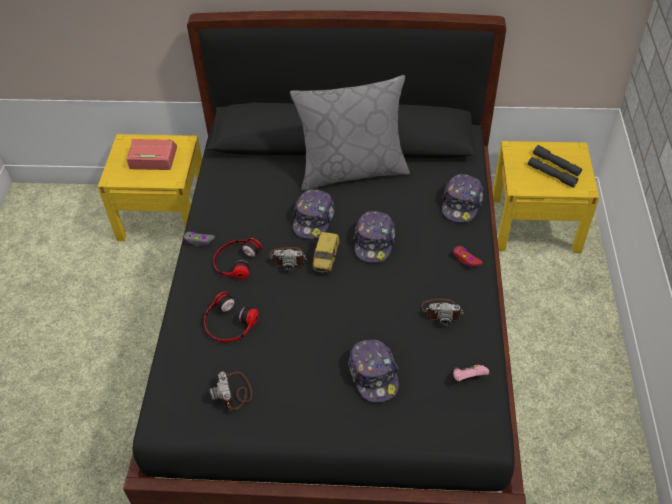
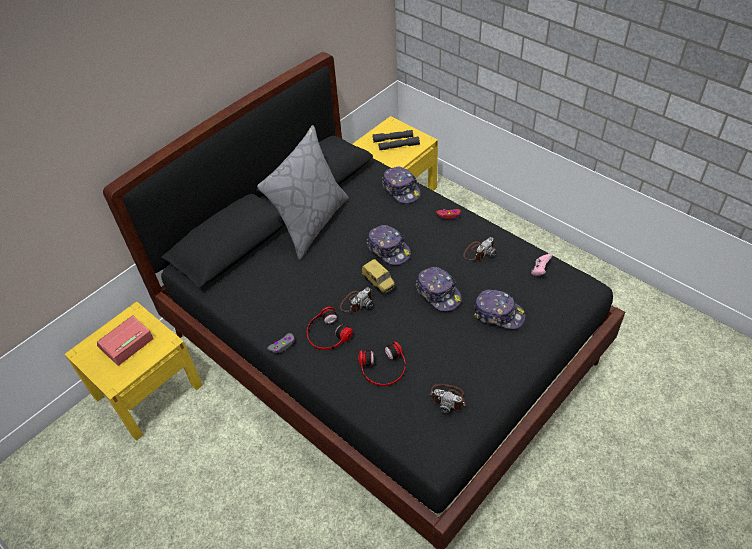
camera: 50 degrees left, 0 degrees up
(313, 219) = (335, 268): cap -> cap (438, 293)

